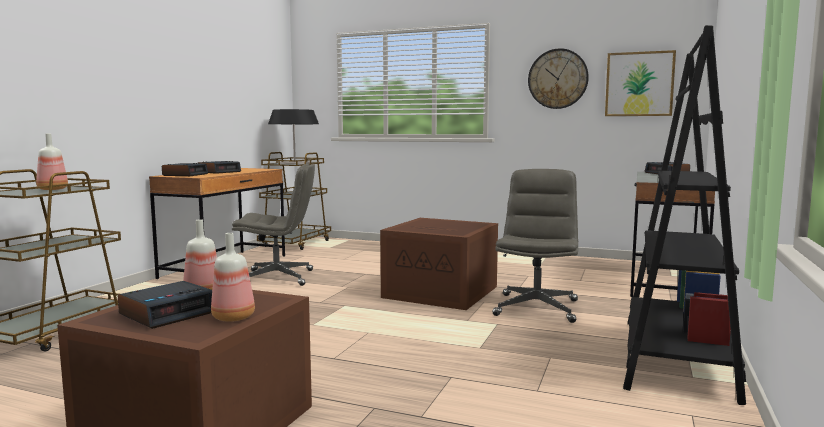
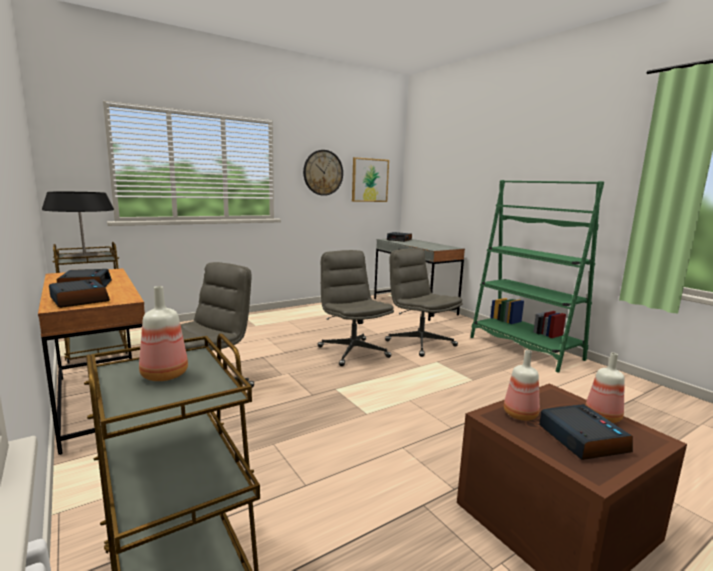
camera: 55 degrees left, 5 degrees up
(442, 292) = (352, 352): brown storage box -> grey office chair
(676, 358) = (524, 348): black bookcase -> green bookcase

